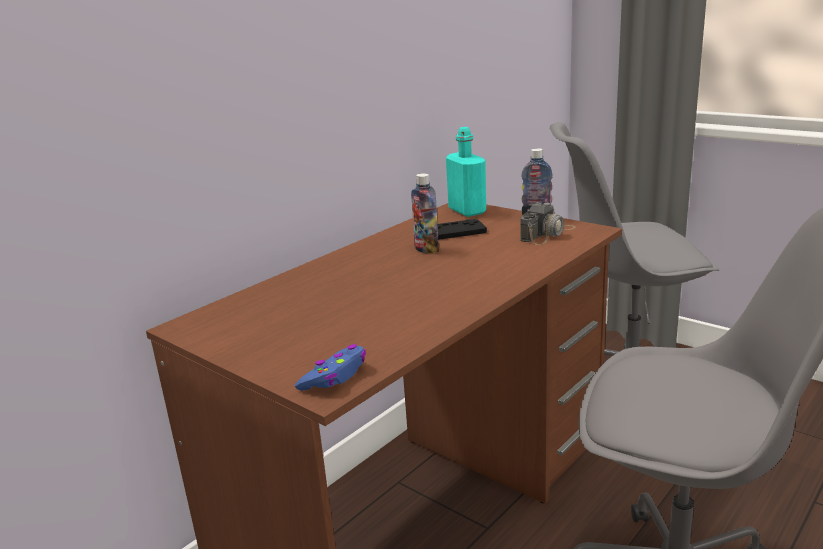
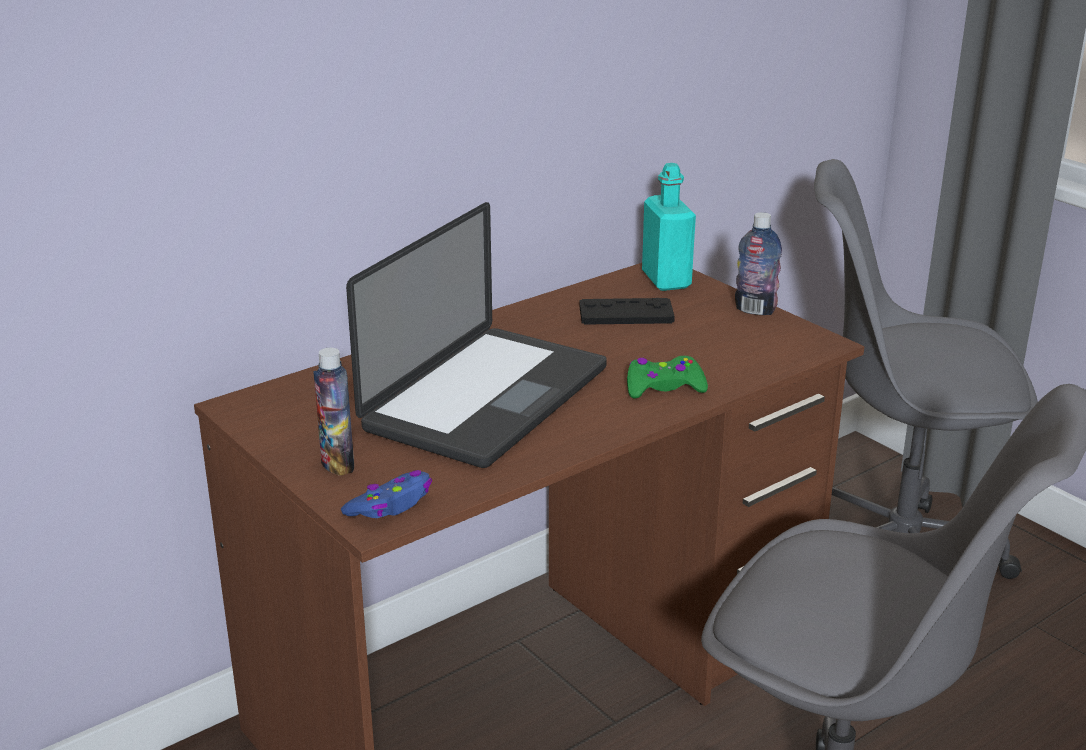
camera: 10 degrees right, 5 degrees up
(378, 294) = (487, 399): none -> laptop
(426, 249) = (579, 338): bottle -> bottle (337, 464)
(503, 269) = (663, 387): none -> green game controller
(548, 233) = (755, 338): camera -> none

